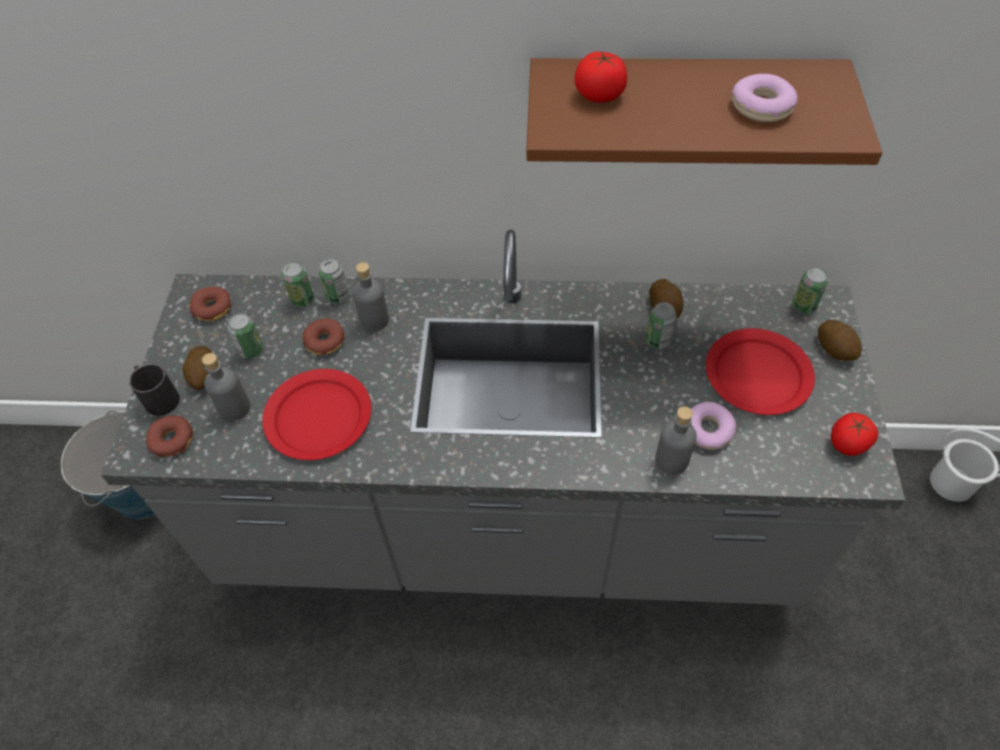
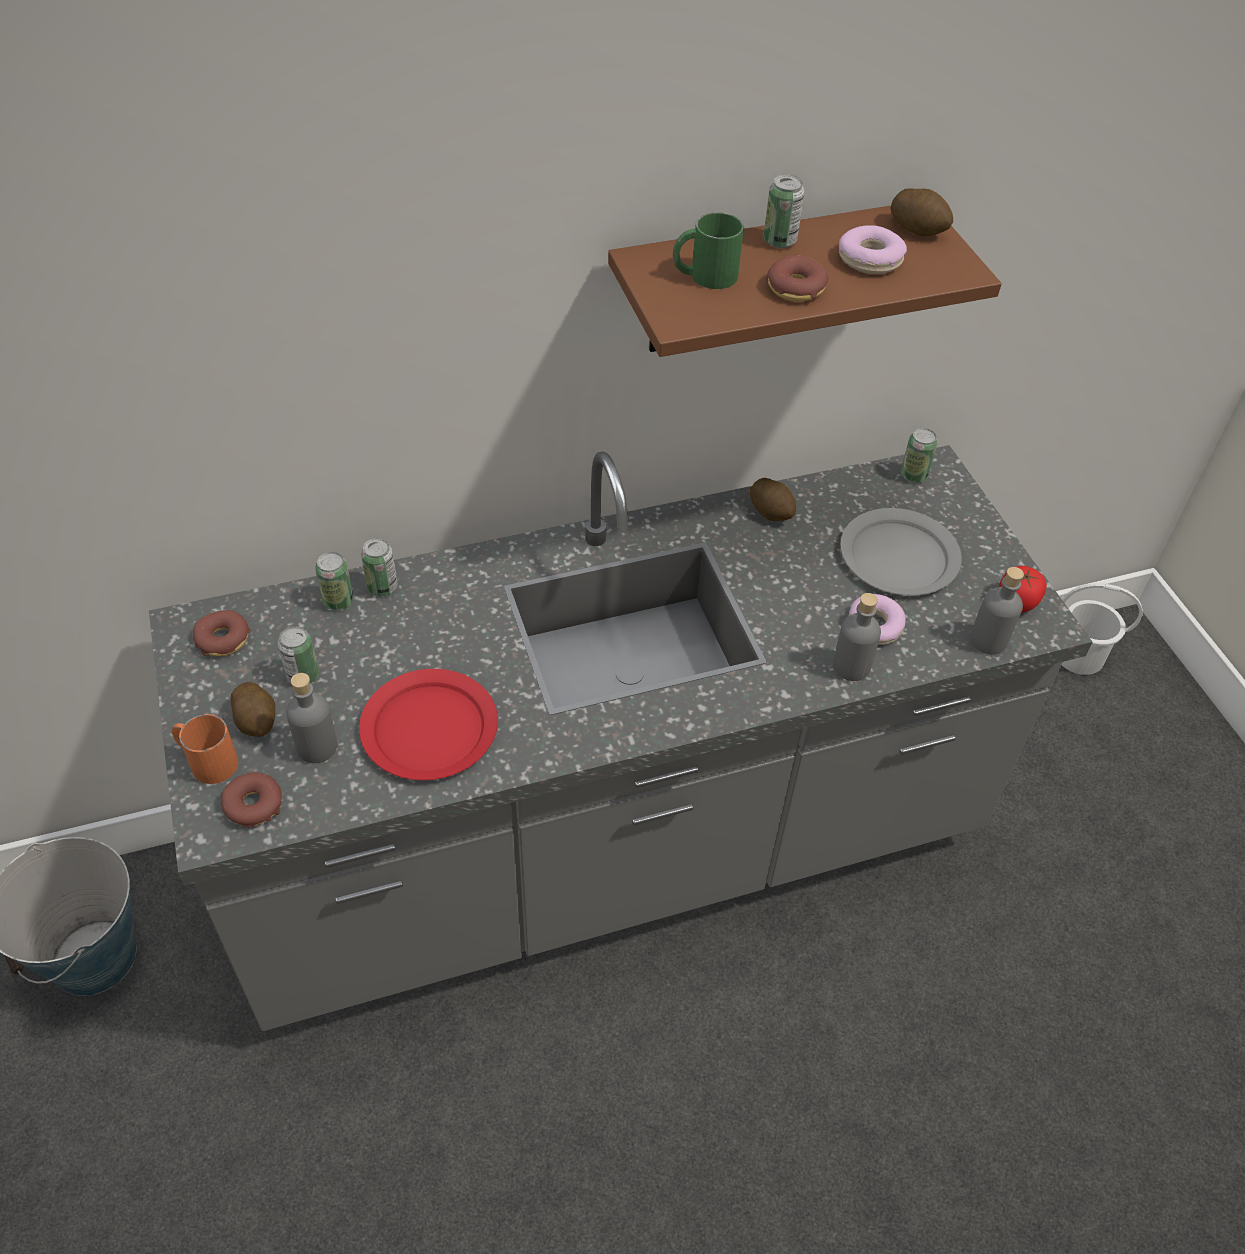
camera: 25 degrees left, 5 degrees down
(158, 397) = (206, 761): black mug -> orange mug
(325, 341) = (392, 642): donut -> donut (796, 288)
(374, 320) = (442, 603): grey bottle -> grey bottle (988, 640)
(599, 95) = (704, 275): tomato -> green mug
(657, 340) = (779, 547): can -> can (779, 241)
(758, 374) = (899, 555): red plate -> grey plate
(835, 349) = (964, 512): potato -> potato (918, 229)

